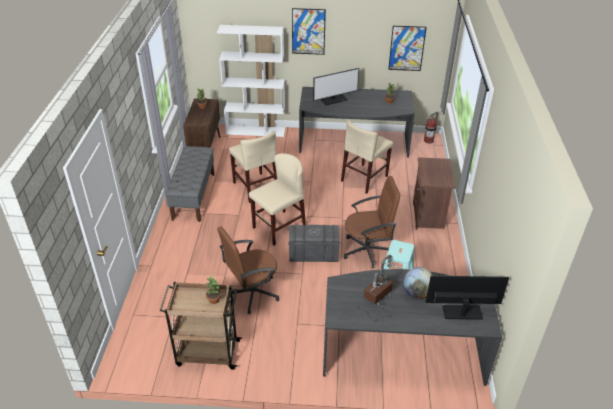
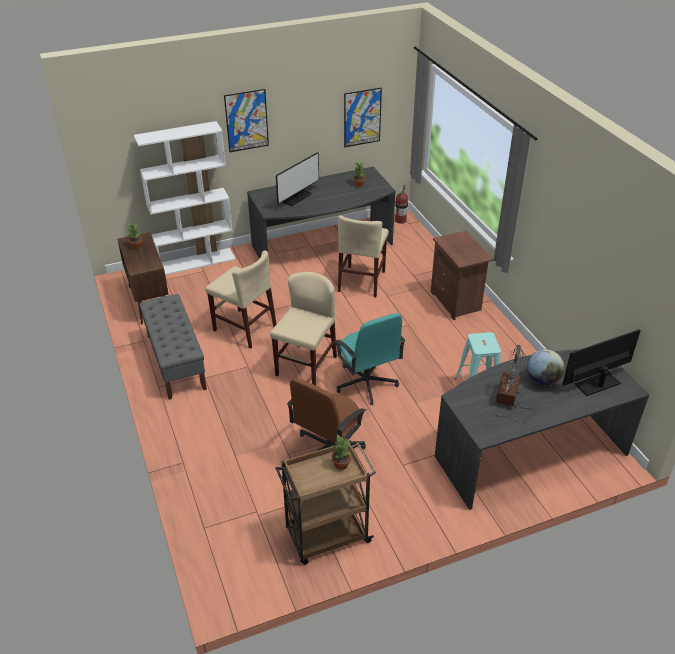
camera: 25 degrees left, 0 degrees up
(313, 255) = (366, 383): grey storage box -> turquoise office chair
(367, 250) = (420, 359): brown office chair -> none

